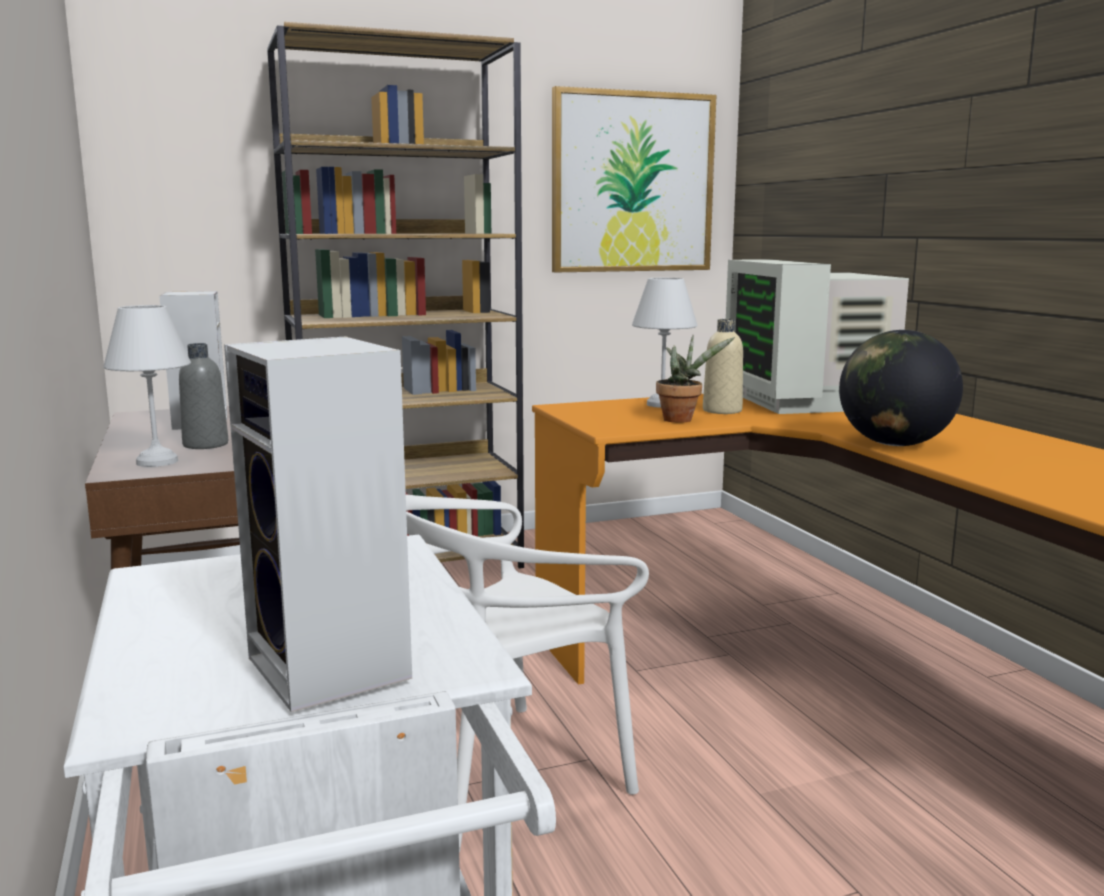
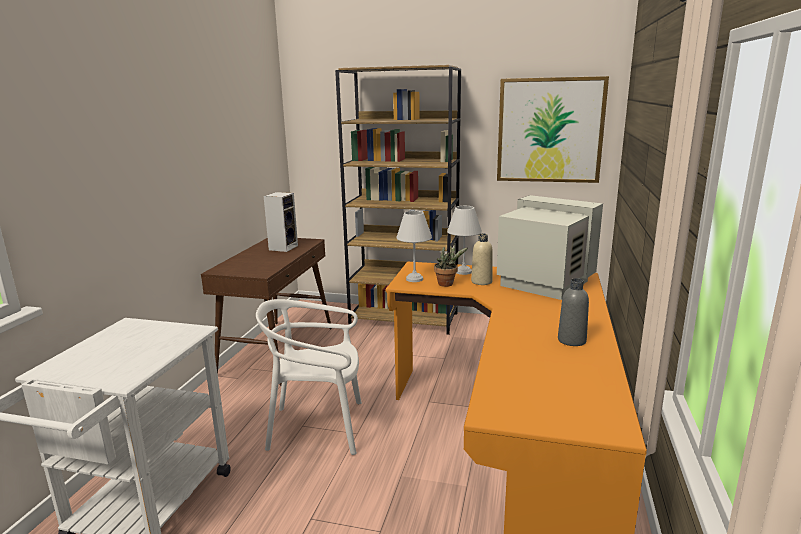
camera: 35 degrees right, 5 degrees up
(156, 462) = (234, 267): white table lamp -> white table lamp (414, 279)
(205, 445) = (263, 261): grey bottle -> grey bottle (571, 340)
(334, 669) = (94, 372): speaker -> none
(809, 401) = (544, 283): monitor -> monitor turned 105 degrees clockwise
(894, 444) = (507, 324): globe -> none

